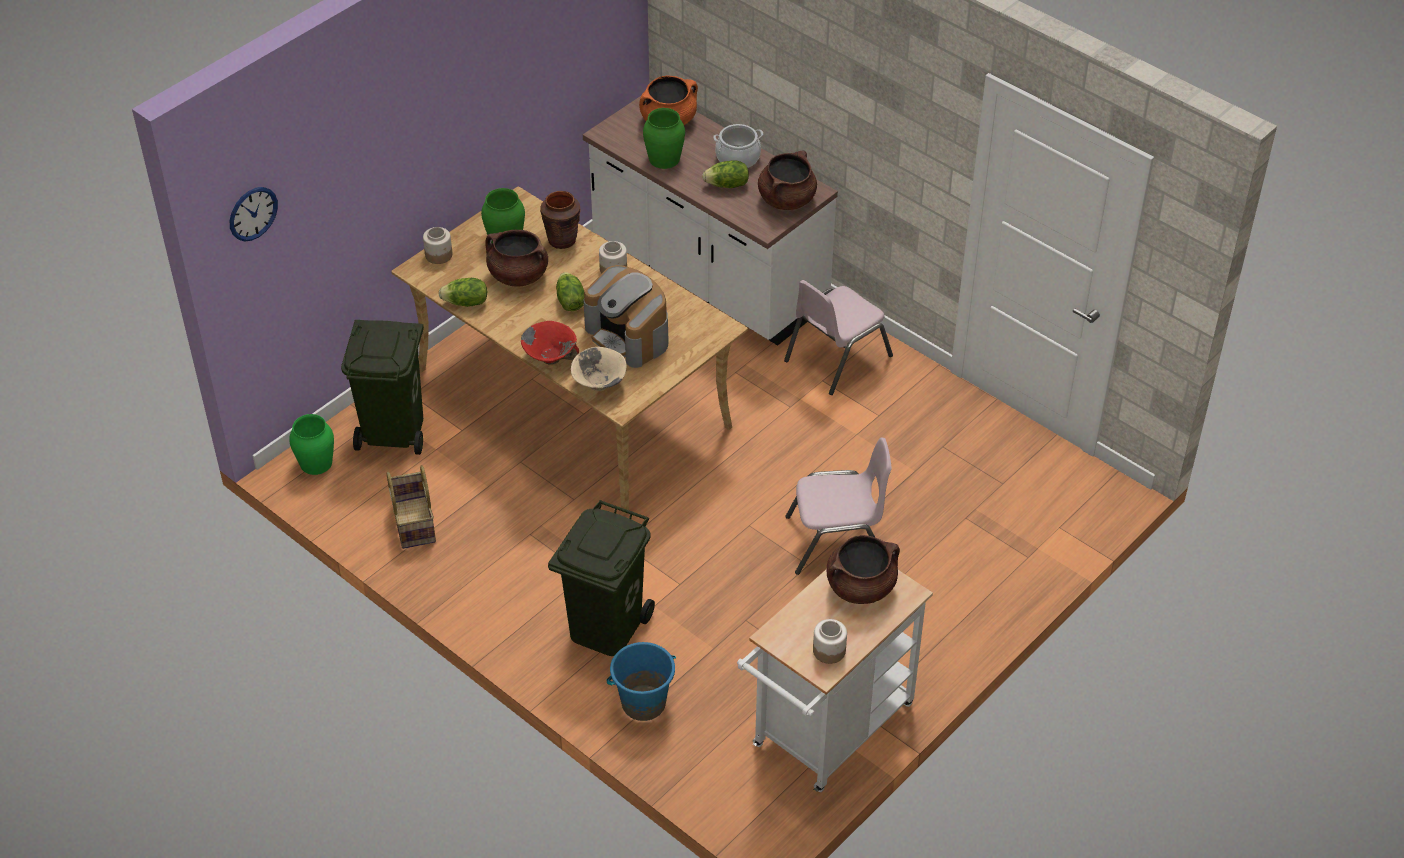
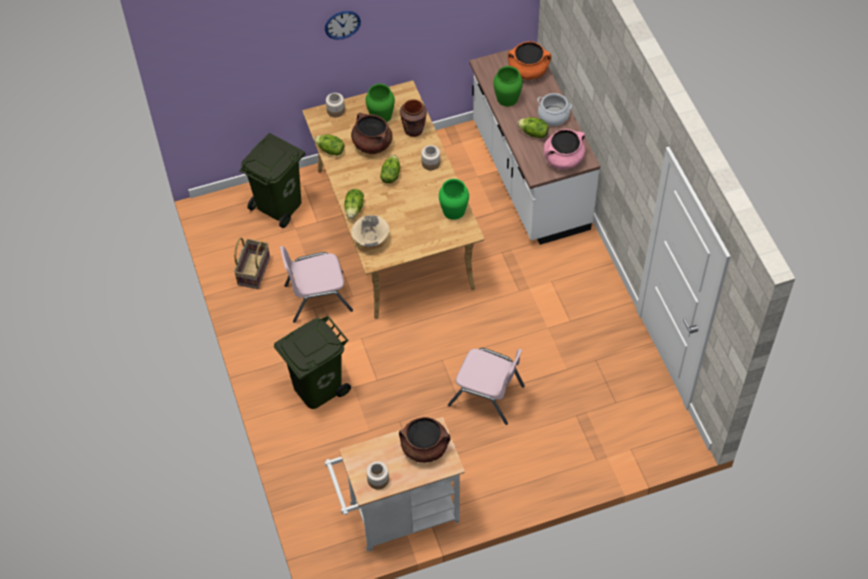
camera: 30 degrees right, 10 degrees up
(253, 213) = (195, 58): wall clock -> wall clock (342, 24)
(316, 463) = (224, 208): green vase -> green vase (454, 210)
(550, 357) = (354, 208): red bowl -> lettuce
(629, 336) = (409, 214): coffee machine -> none
(643, 703) = (307, 446): blue bucket -> none
(786, 199) = (563, 159): brown cooking pot -> pink cooking pot
(836, 358) = (570, 269): pink chair -> pink chair (317, 297)

